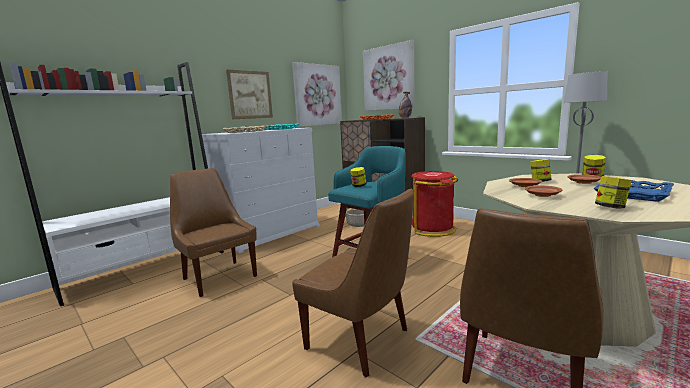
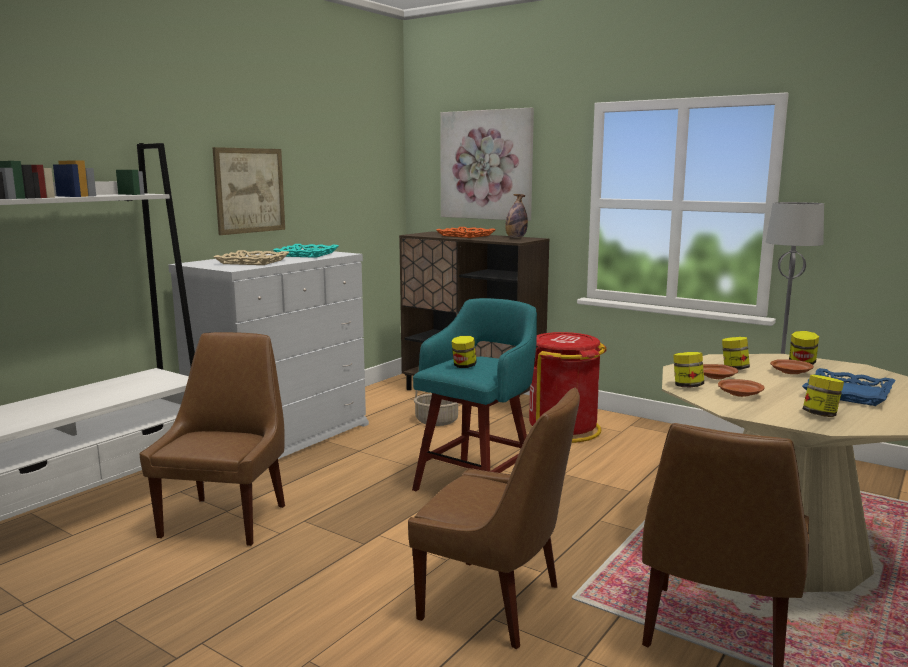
camera: 10 degrees left, 0 degrees up
(218, 277) = (226, 519): brown chair -> brown chair turned 60 degrees clockwise
(317, 95) = (359, 186): picture -> none
(502, 191) = (687, 386): none -> jar

